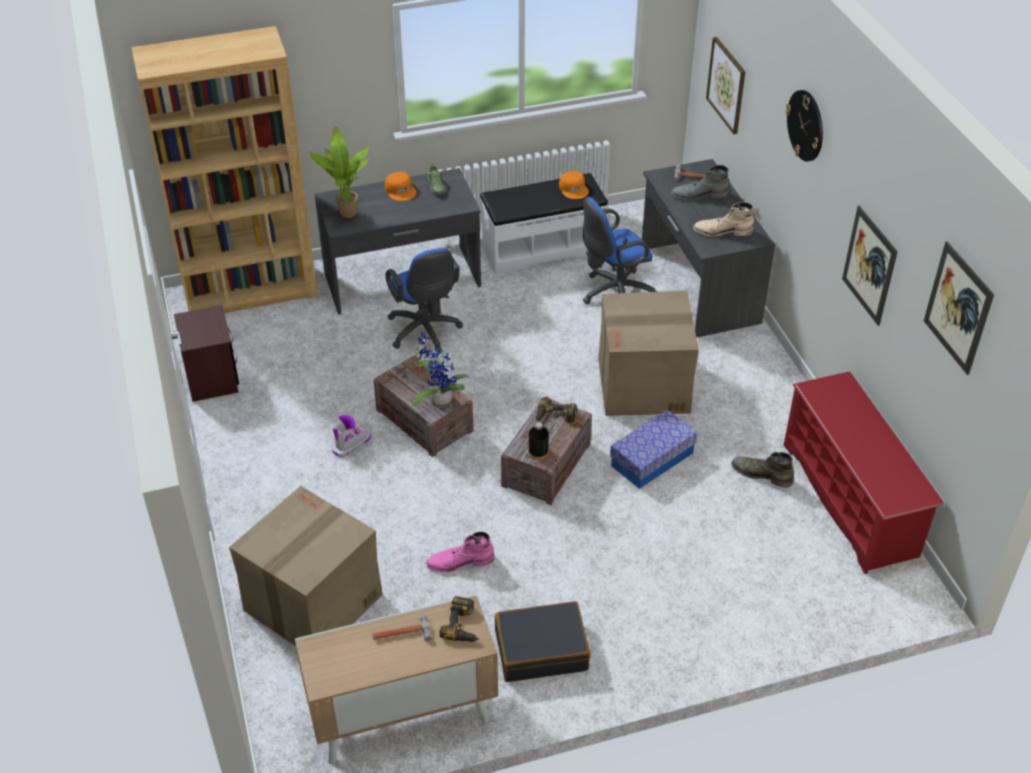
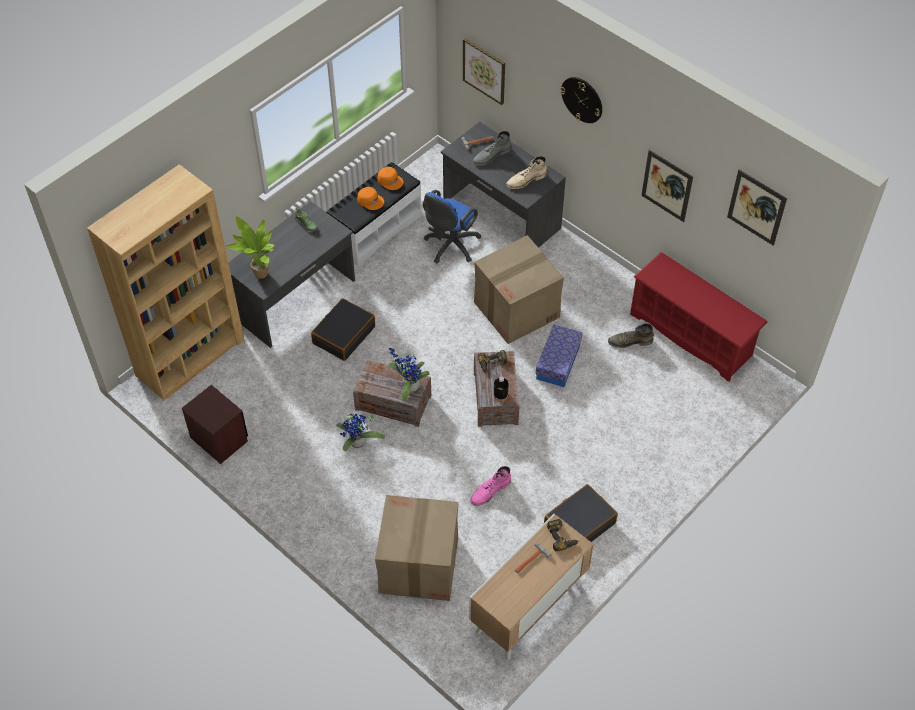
camera: 30 degrees left, 10 degrees up
(351, 445) = (357, 444): boot -> potted plant
(401, 190) = (283, 238): orange cap -> orange cap (370, 200)
(425, 333) = (343, 335): blue office chair -> black suitcase

